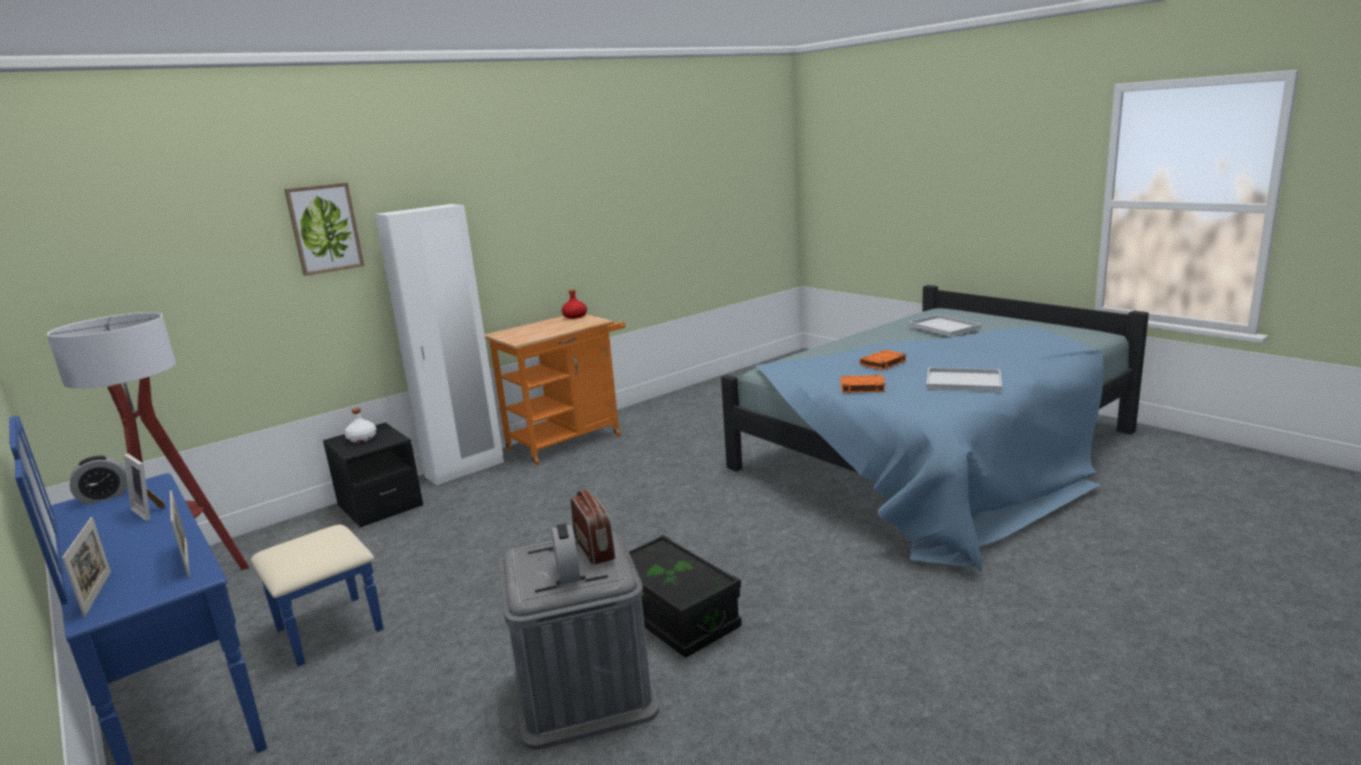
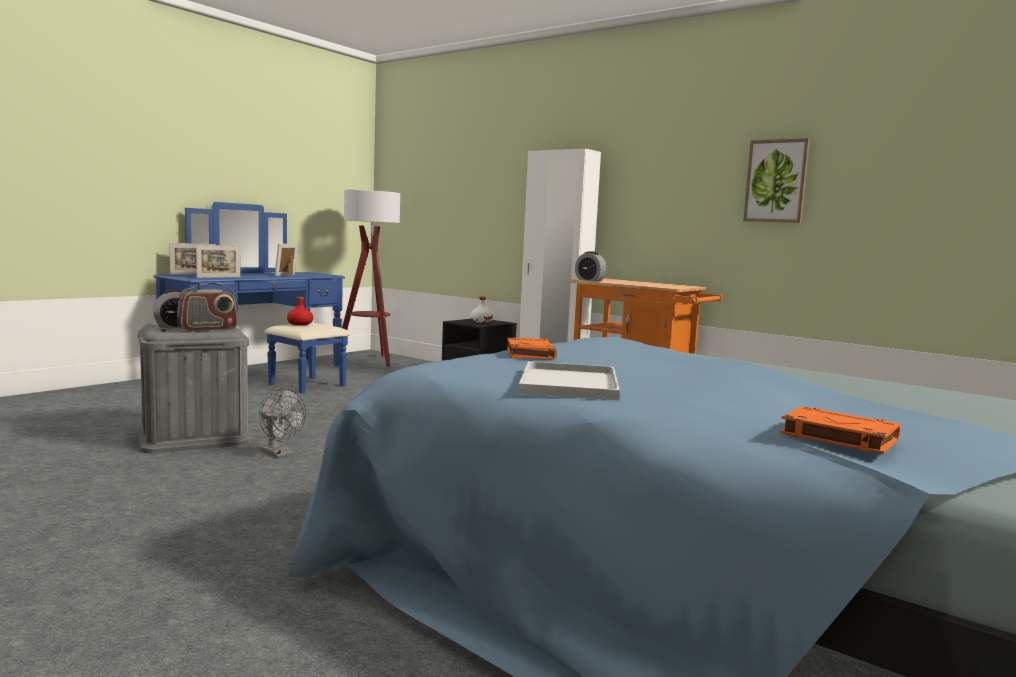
camera: 75 degrees right, 10 degrees down
(104, 497) = (313, 273): alarm clock -> alarm clock (589, 280)
(324, 228) = (517, 162): picture -> picture (776, 181)
(575, 316) = (685, 286): red bottle -> red bottle (299, 324)
(675, 617) = (279, 453): black storage box -> grey fan
(883, 363) = (648, 363): orange book -> orange book (837, 437)
(945, 327) = (938, 400): white tray -> none

